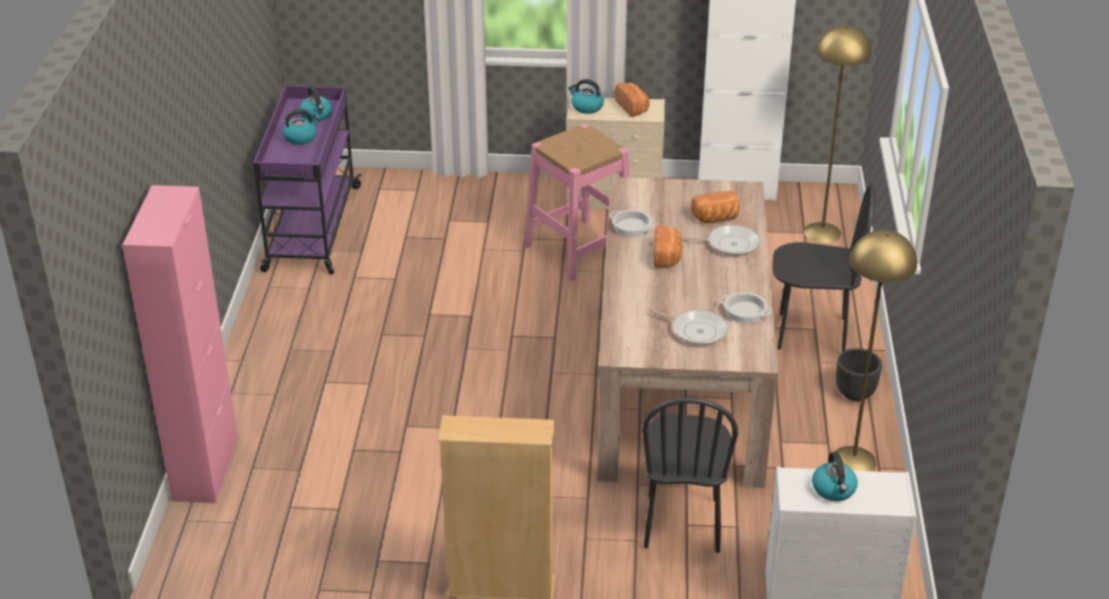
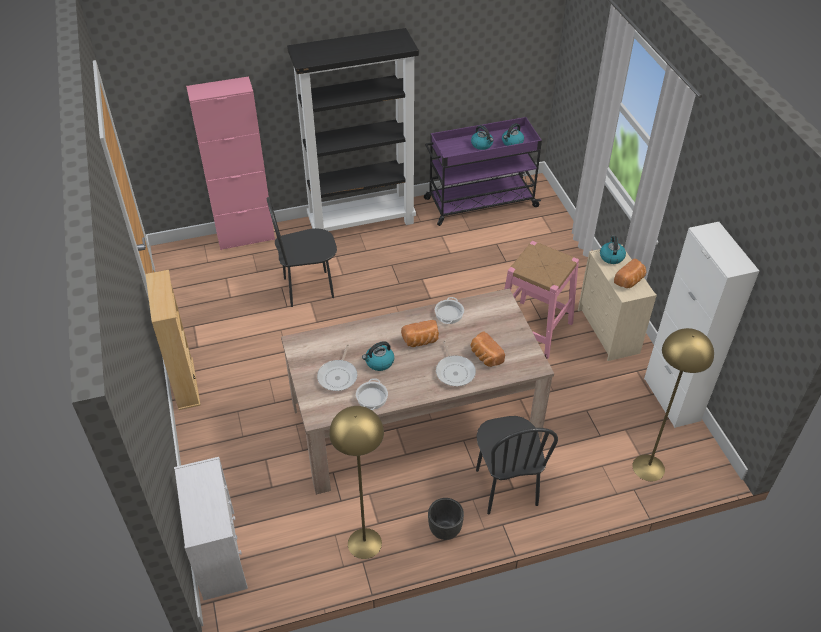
camera: 70 degrees right, 10 degrees up
(266, 341) = (362, 221): none -> black bookcase
(682, 523) = (265, 456): black chair -> black chair (308, 288)
(834, 490) = (202, 493): kettle -> kettle (379, 362)

